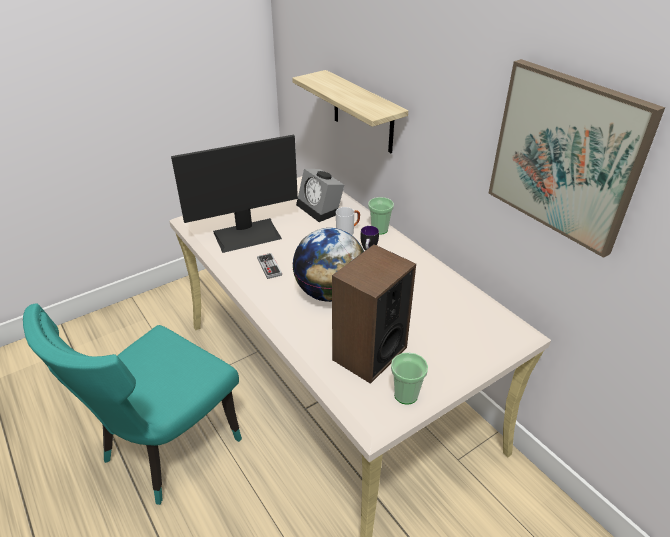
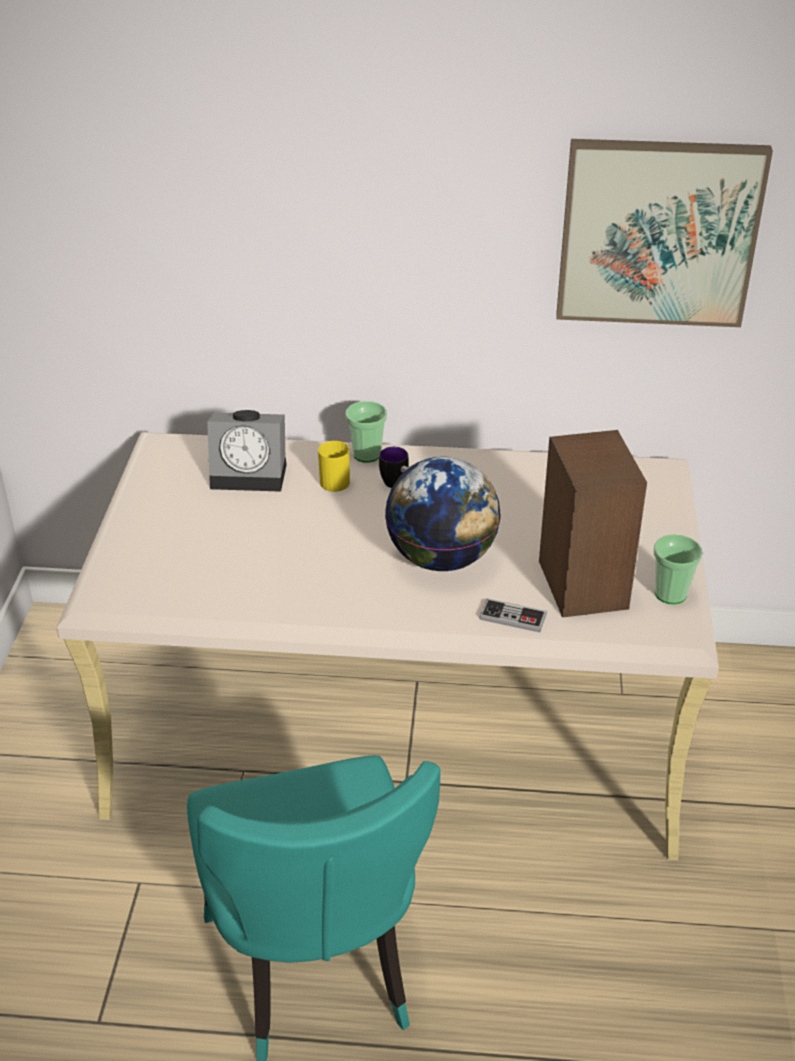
camera: 50 degrees left, 0 degrees up
(247, 234) = (221, 565): monitor -> none
(269, 267) = (324, 581): game controller -> game controller (513, 617)
(348, 231) = (336, 480): white mug -> yellow mug
(363, 112) = (256, 291): shelf -> none

